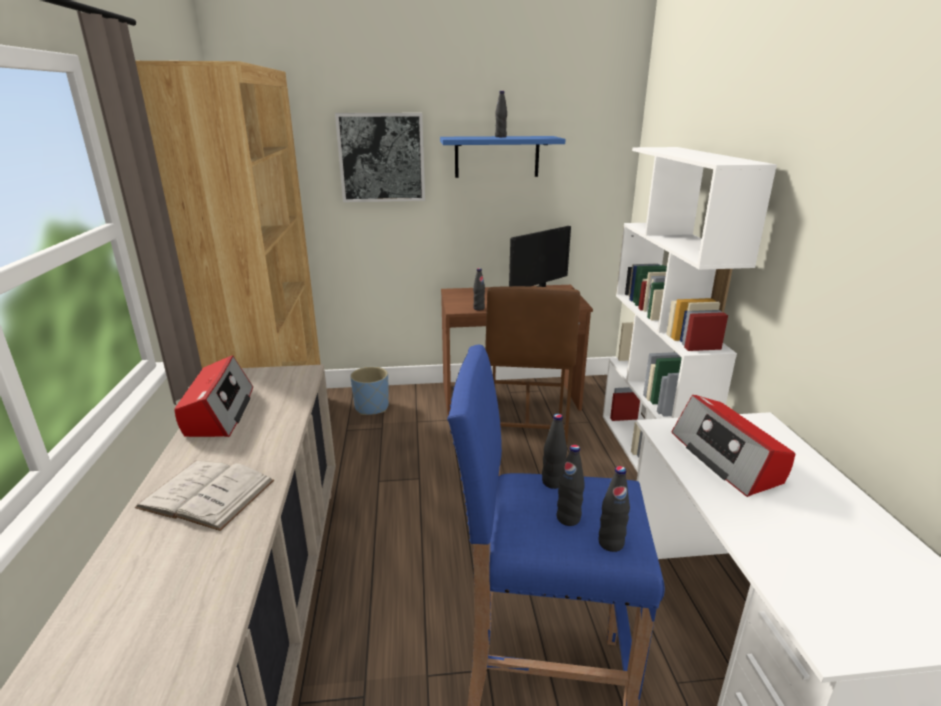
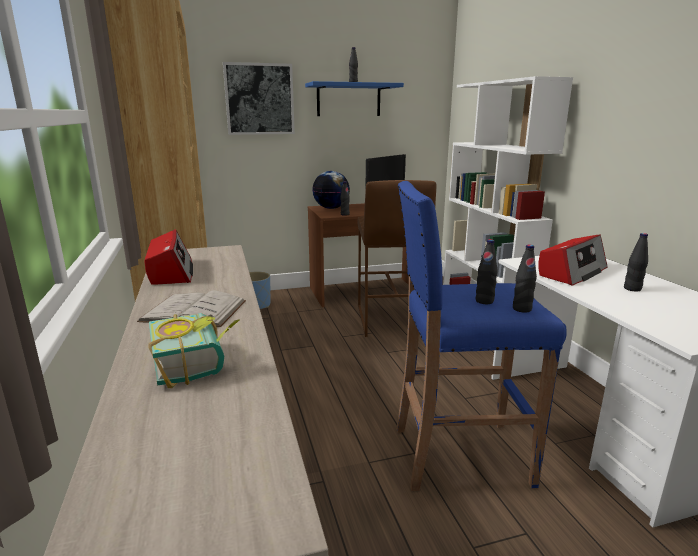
camera: 10 degrees left, 5 degrees down
(160, 601) = (197, 363): none -> book
(468, 294) = (331, 208): none -> globe
(553, 482) = (462, 286): black bottle -> black bottle (632, 289)
(727, 458) = (571, 272): radio -> radio turned 105 degrees counterclockwise

